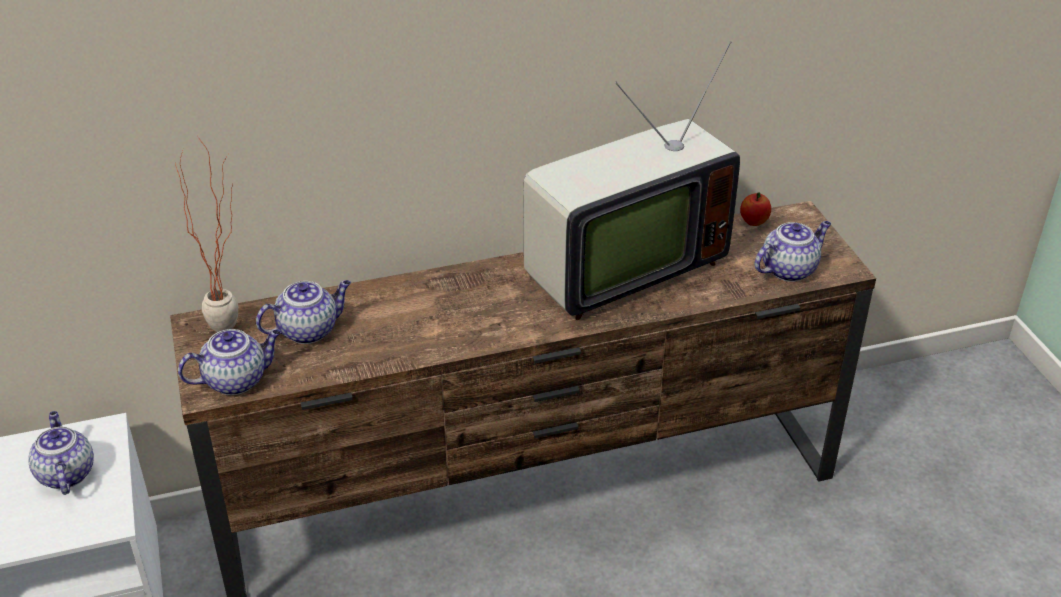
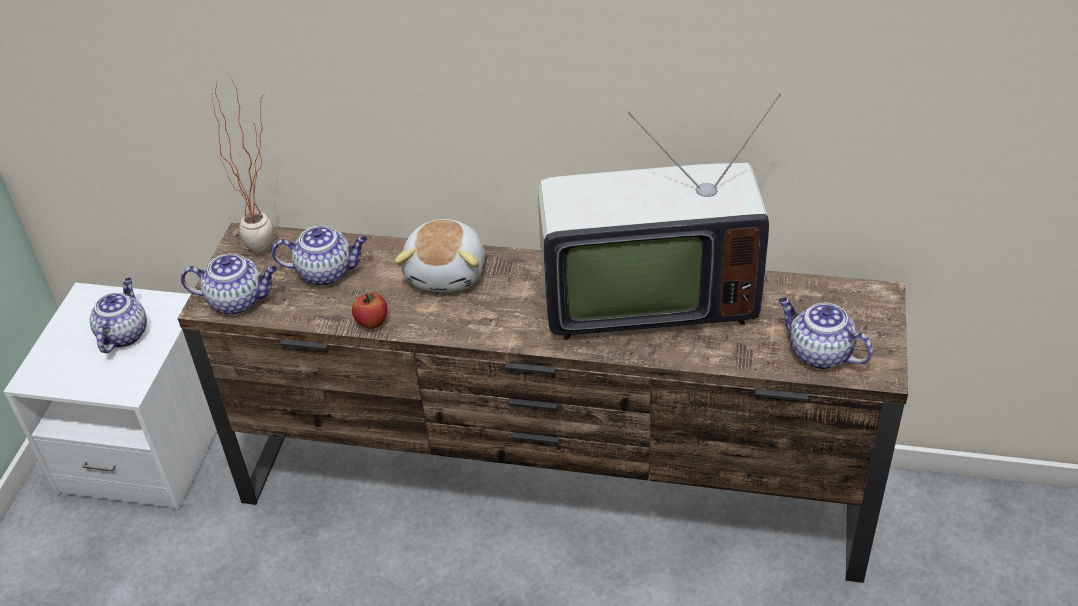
camera: 30 degrees right, 5 degrees up
(427, 297) = (447, 272): none -> plush toy
(754, 222) = (821, 289): apple -> apple (372, 323)
(789, 269) = (818, 354): teapot -> teapot turned 135 degrees counterclockwise

